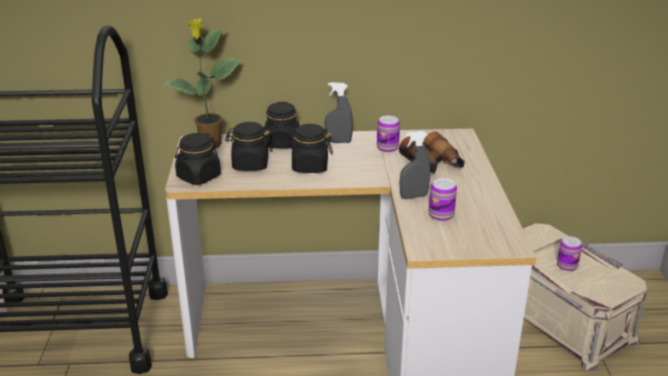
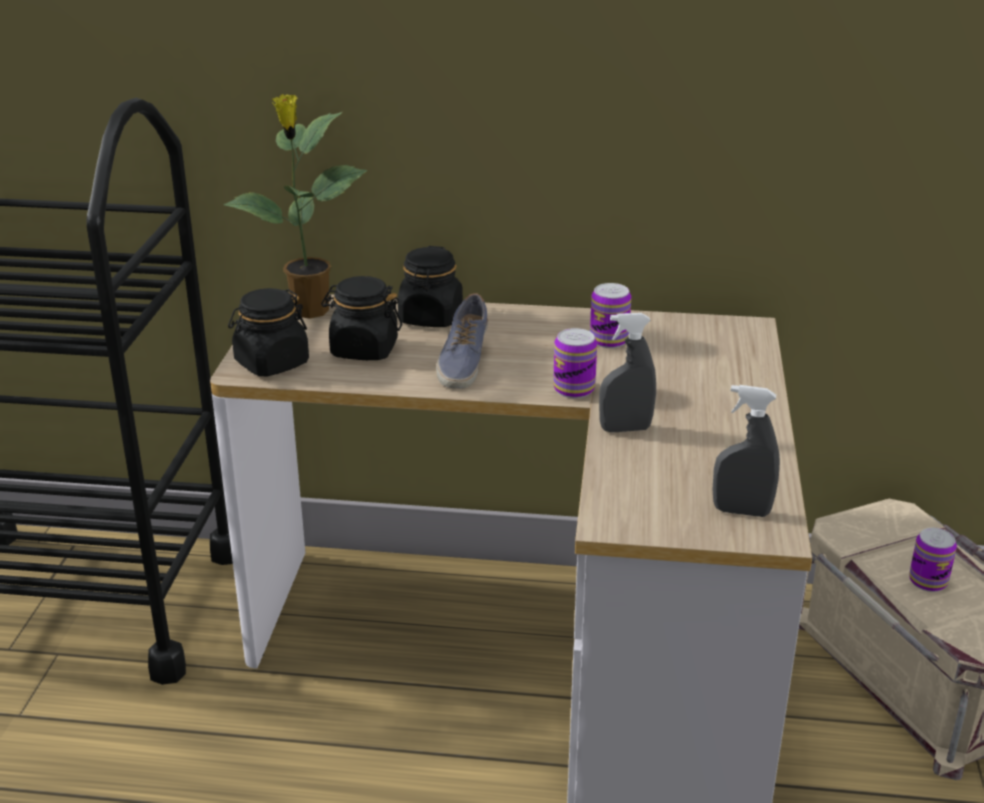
camera: 10 degrees right, 0 degrees up
(309, 166) = (462, 361): black jar -> shoe
(338, 142) = (527, 323): grey spray bottle -> grey spray bottle (741, 511)
(433, 165) = (680, 376): binoculars -> none
(441, 215) = (662, 466): can -> can (574, 389)

